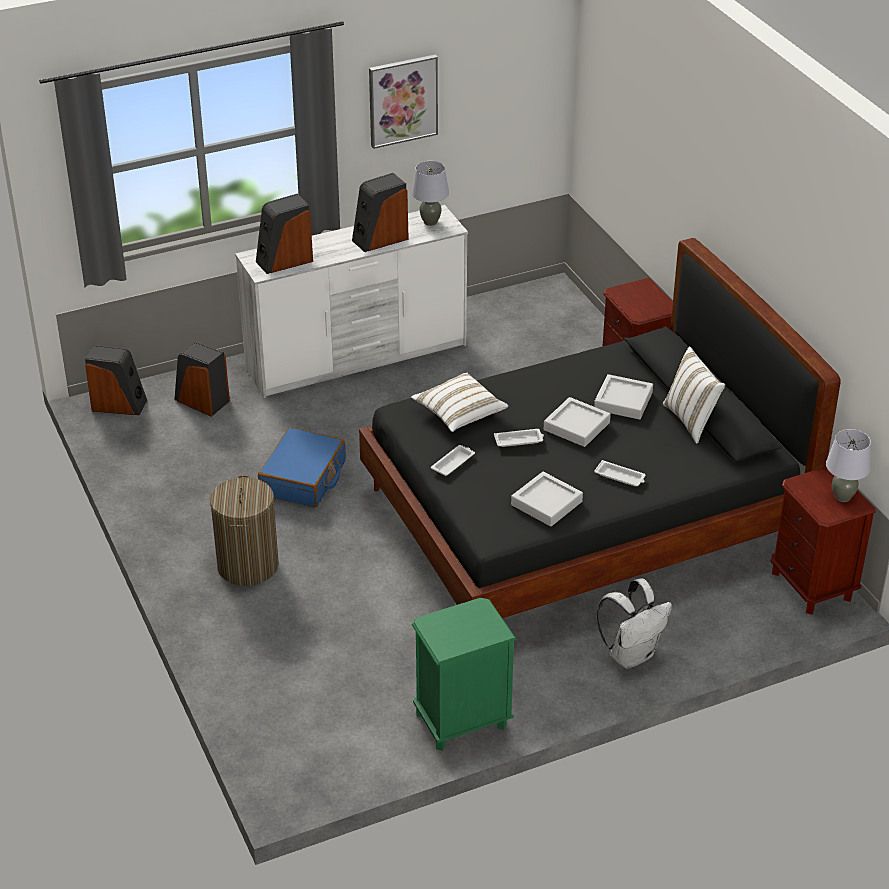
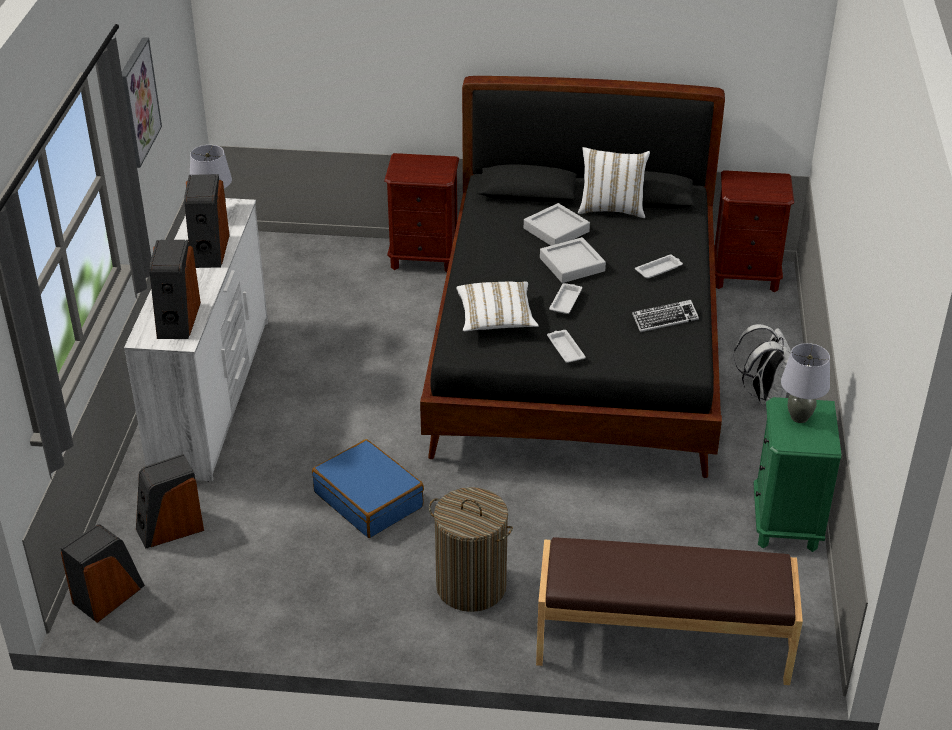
camera: 60 degrees left, 0 degrees up
(257, 690) = (662, 644): none -> brown bench
(546, 503) = (664, 319): grey tray -> keyboard
(842, 497) = (766, 181): grey table lamp -> grey table lamp (799, 417)

